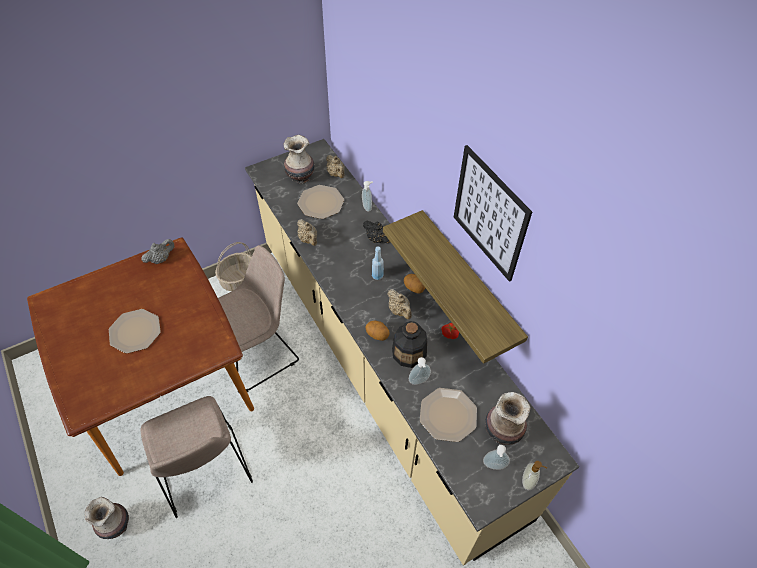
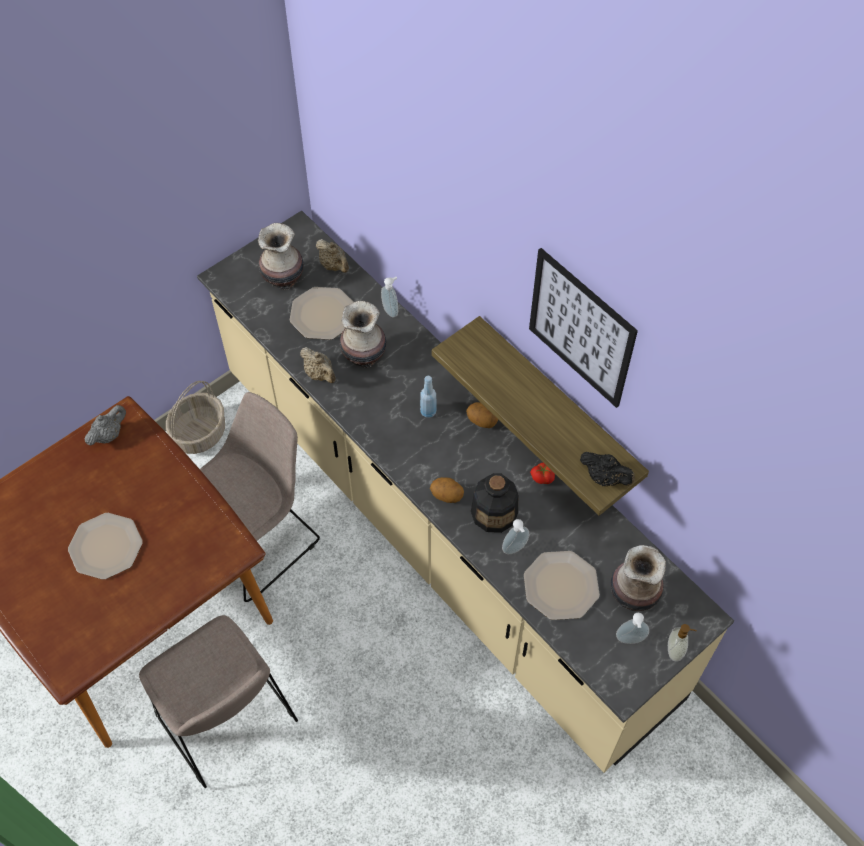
camera: 10 degrees left, 5 degrees up
(116, 526) = (124, 815): vase -> vase (364, 357)
(377, 239) = (416, 357): black teapot -> black teapot (605, 477)
(399, 311) = (469, 457): beige teapot -> none

